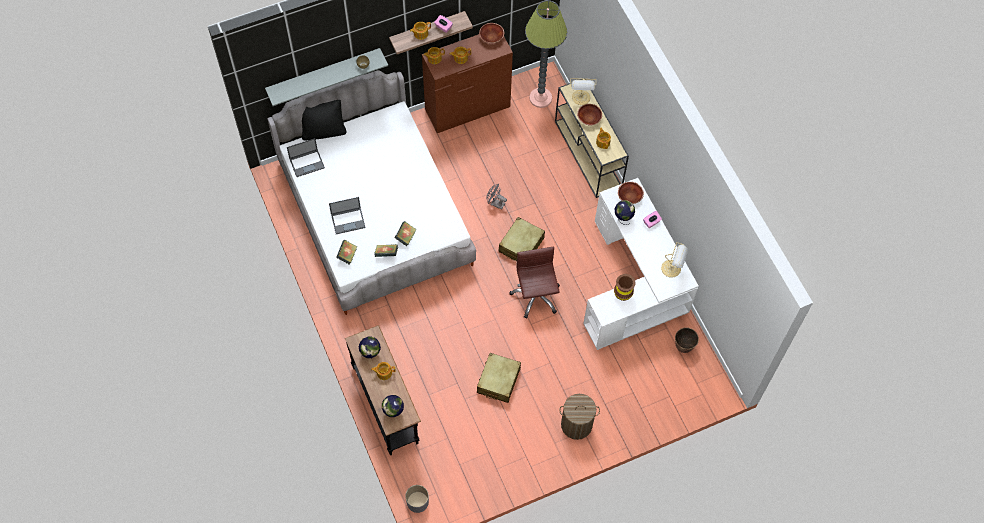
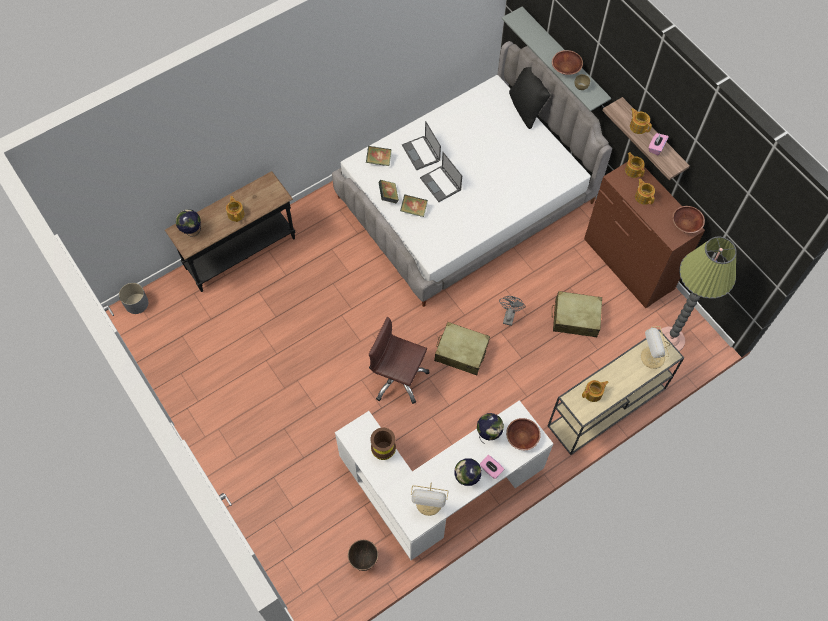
camera: 80 degrees right, 0 degrees up
(307, 163) = (482, 102): laptop -> laptop (441, 184)
(370, 353) = (256, 197): globe -> globe (466, 478)
(498, 381) = (285, 357): beige suitcase -> beige suitcase (575, 318)
(535, 296) = (398, 378): brown office chair -> brown office chair turned 135 degrees counterclockwise
(576, 424) = (243, 449): laundry basket -> none
(589, 118) = (624, 371): brown bowl -> brown bowl (566, 68)

